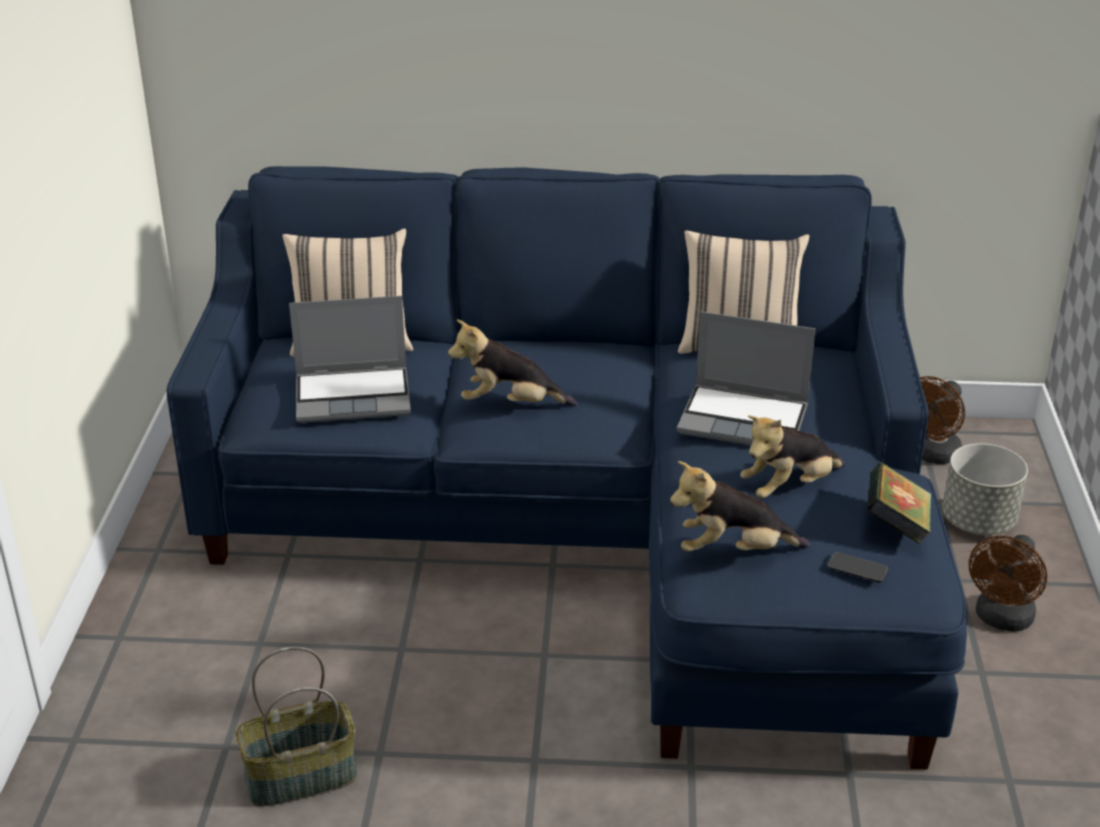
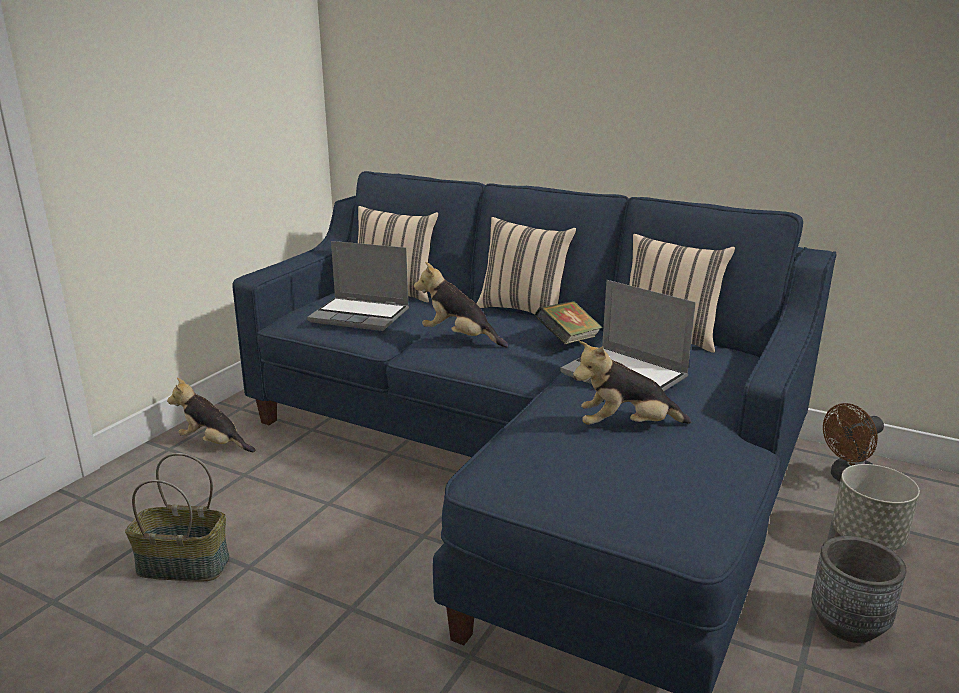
camera: 25 degrees right, 10 degrees down
(543, 338) = (524, 310): none -> beige pillow
(733, 551) = (531, 456): plush toy -> plush toy (214, 444)
(857, 568) = (635, 497): phone -> none
(896, 526) = (705, 477): book -> book (568, 341)
(1001, 620) = (848, 624): brown fan -> grey planter

